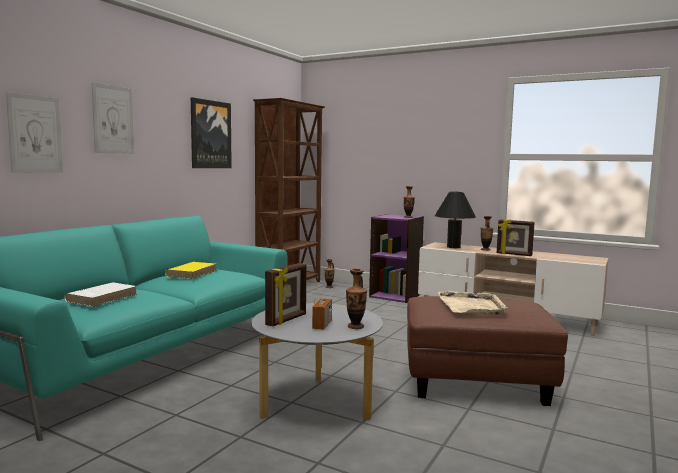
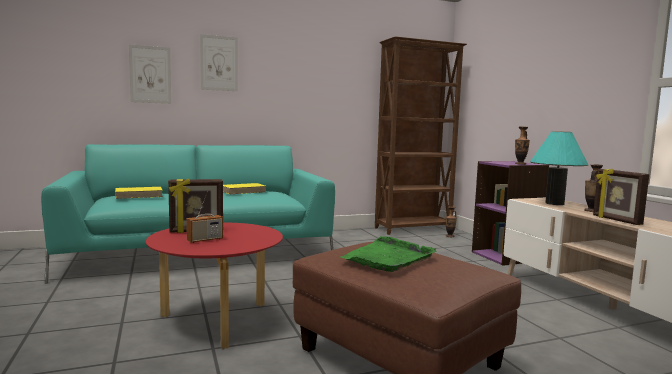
camera: 40 degrees right, 0 degrees up
(102, 297) = (139, 195): white book -> yellow book
(210, 134) = (324, 76): picture -> none
(316, 403) = (217, 320): grey coffee table -> red coffee table
(355, 327) = (222, 247): vase -> none
(453, 247) = (554, 203): black table lamp -> turquoise table lamp
(472, 306) = (388, 257): beige tray -> green tray

